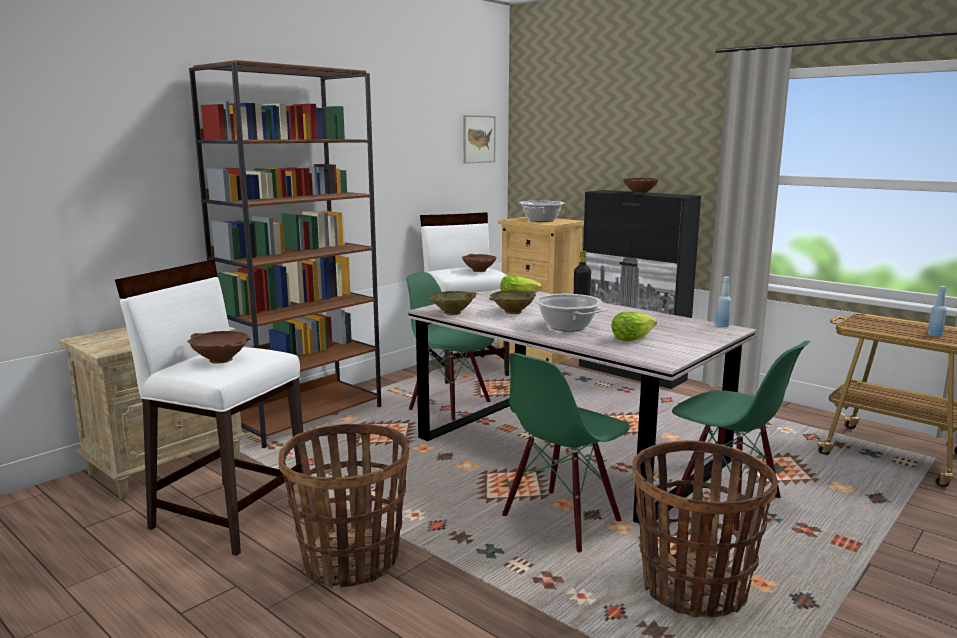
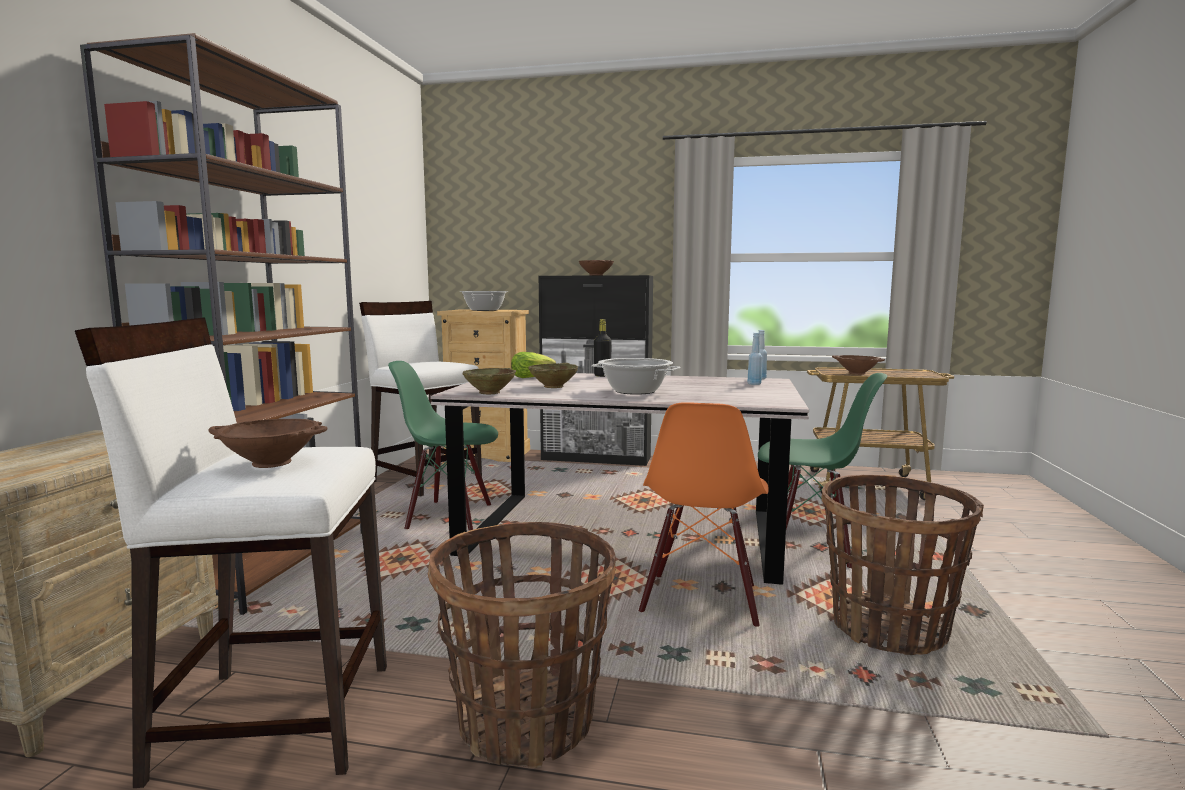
camera: 30 degrees left, 5 degrees down
(478, 139) = (404, 223): picture -> none
(479, 270) = (441, 362): brown bowl -> brown bowl (857, 373)
(562, 520) = (701, 600): green chair -> orange chair
(632, 338) = (714, 393): lettuce -> none
(934, 335) = (895, 374): blue bottle -> blue bottle (754, 384)

